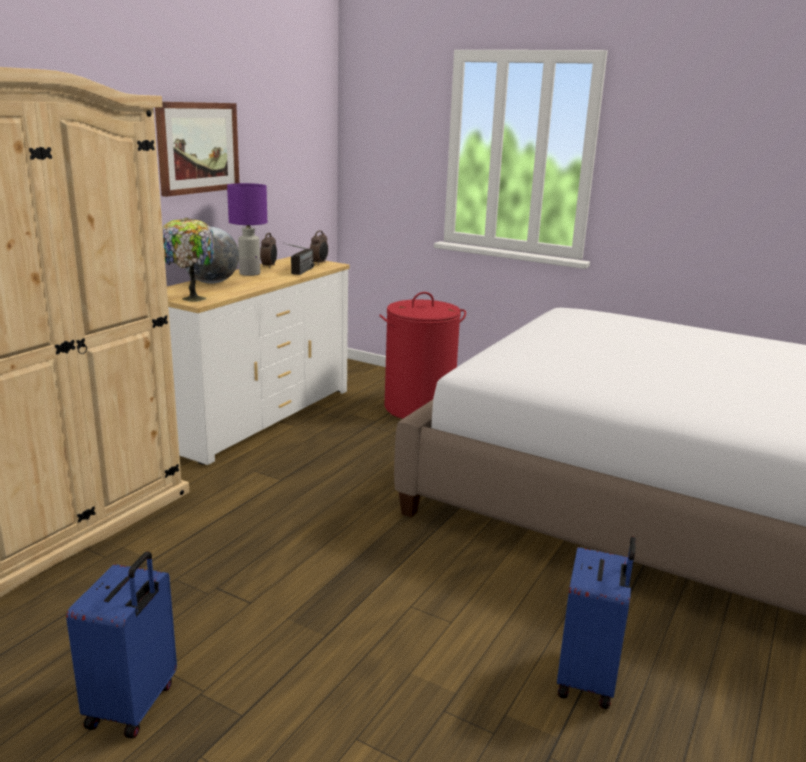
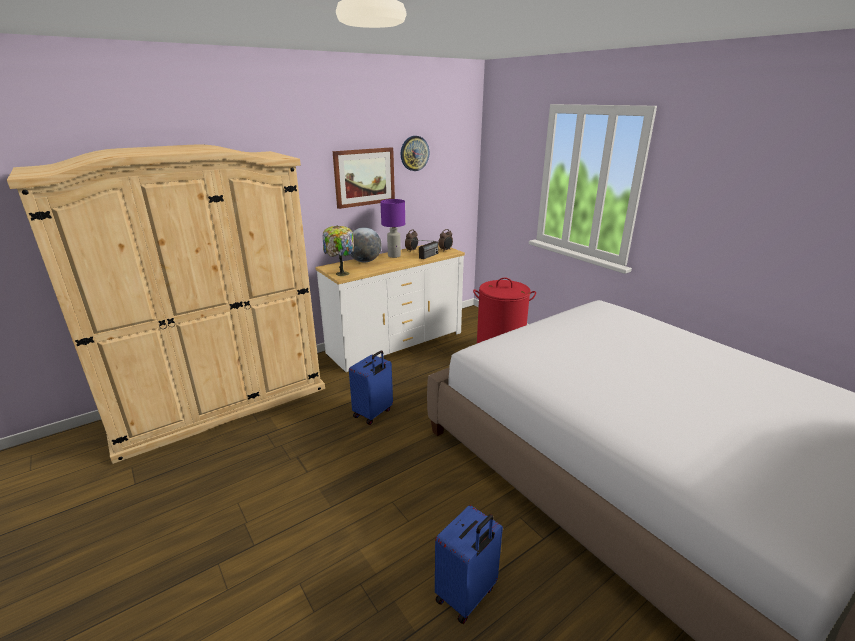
camera: 25 degrees right, 5 degrees up
(134, 705) = (210, 519): blue suitcase -> blue suitcase (373, 413)
(260, 115) = (414, 153): none -> wall clock

